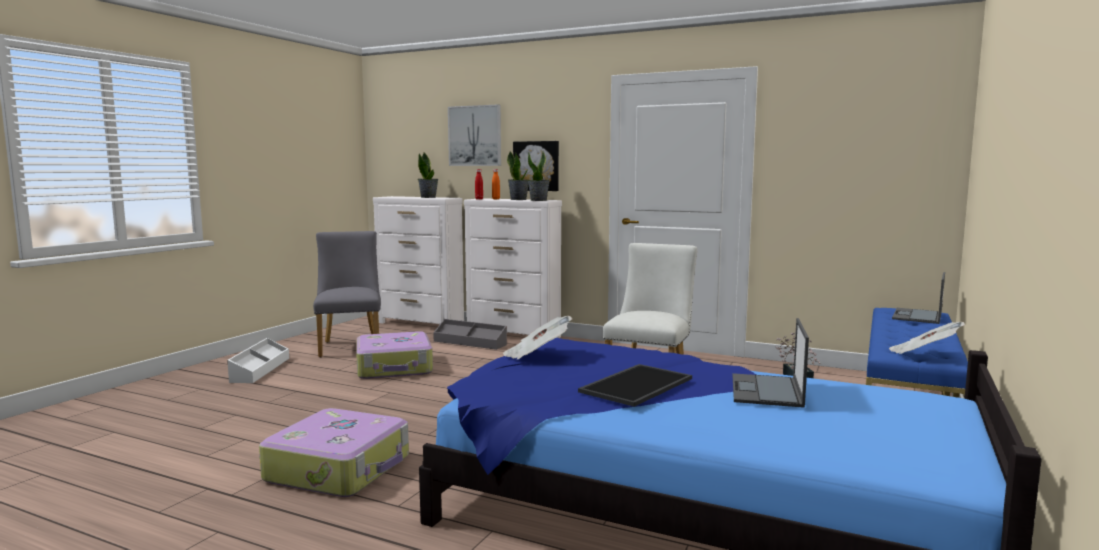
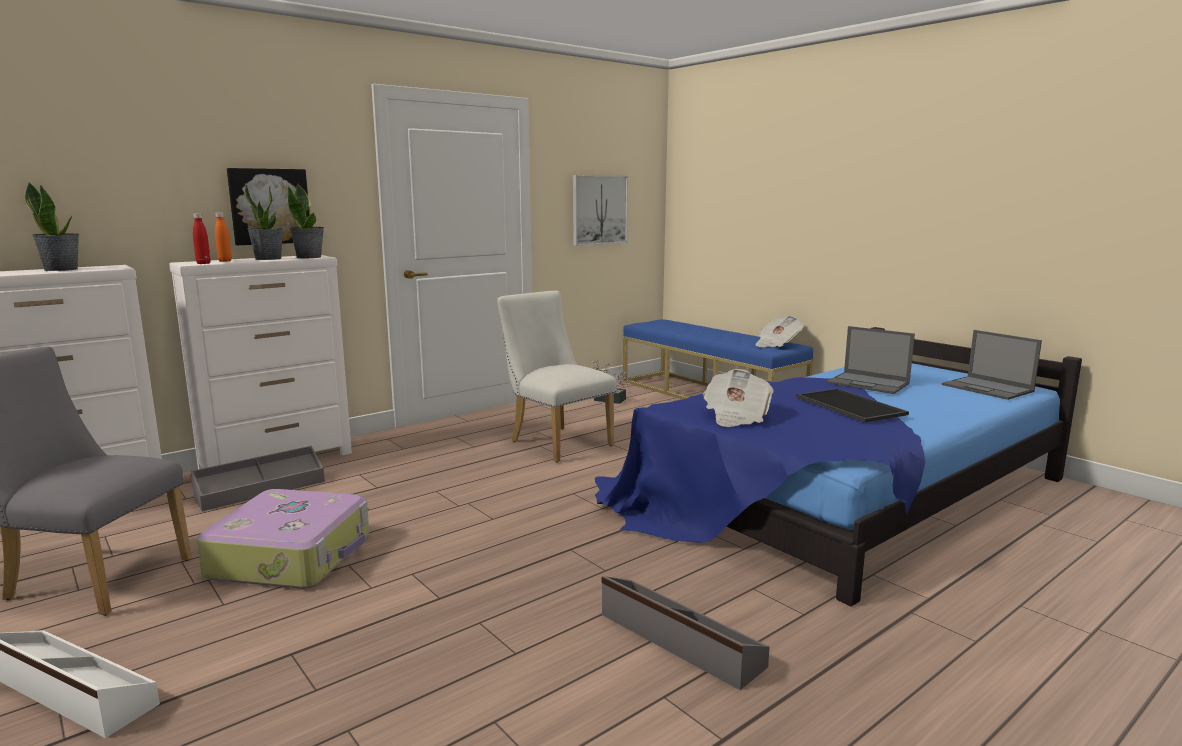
camera: 65 degrees left, 5 degrees up
(340, 468) = (678, 640): suitcase -> grey storage box
(475, 136) = (140, 155): picture -> picture (599, 210)
(917, 316) = (672, 324): laptop -> laptop (988, 388)

